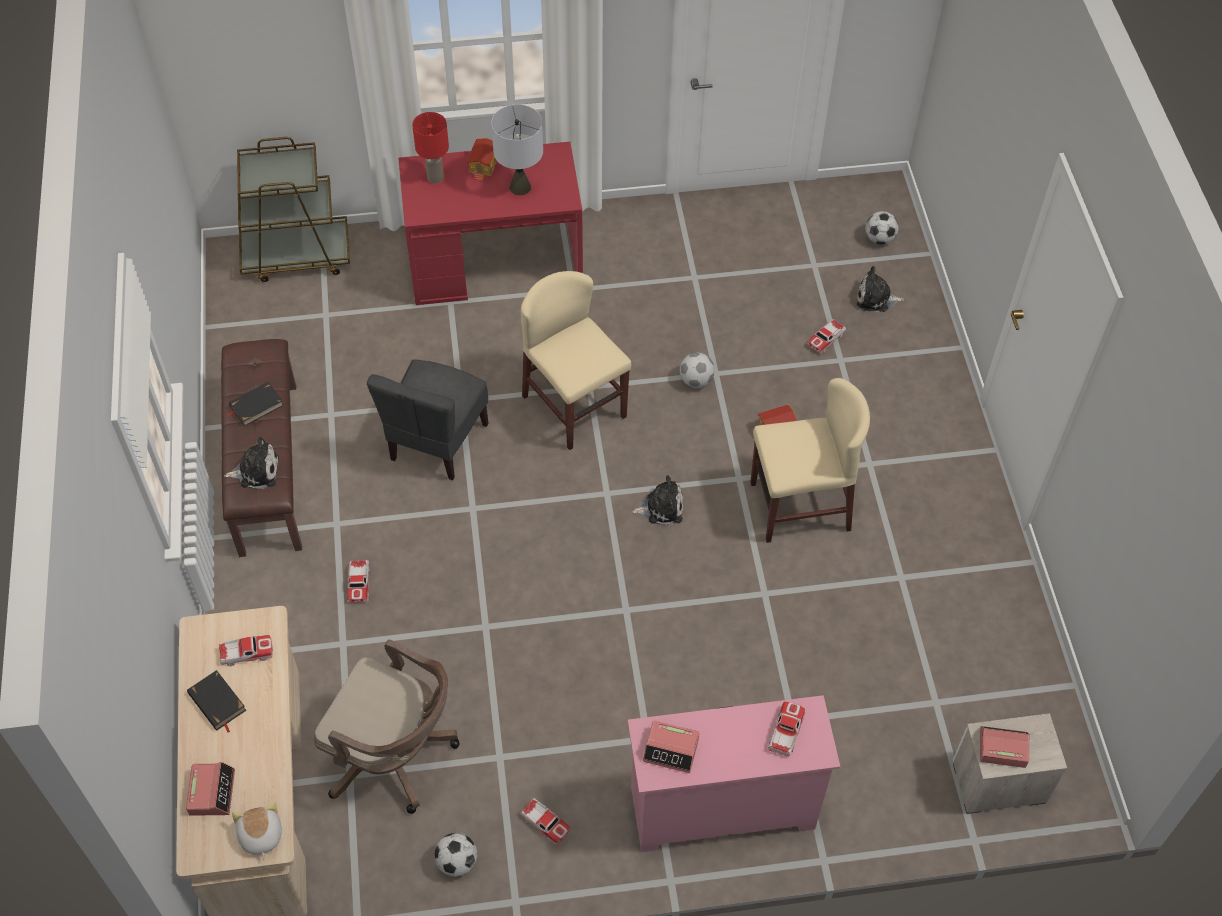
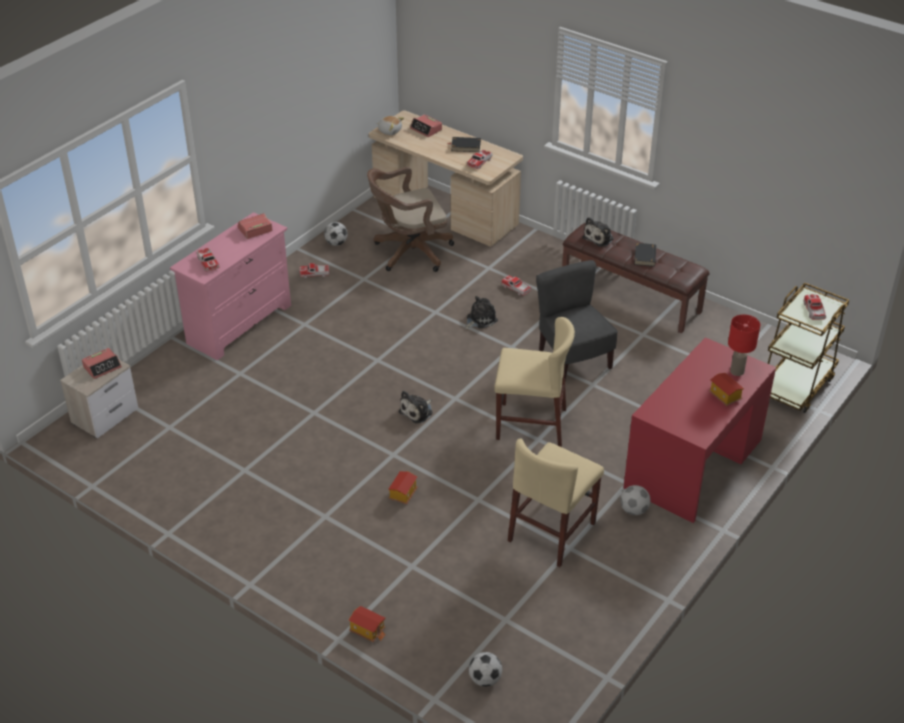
camera: 135 degrees right, 15 degrees down
(520, 187) = (685, 401): grey table lamp -> none
(696, 380) = (484, 487): football -> football (634, 510)
(799, 506) = (342, 465): beige chair -> beige chair (552, 532)
(826, 339) = (437, 572): toy car -> toy car (814, 311)
(876, 298) = (436, 628): plush toy -> plush toy (480, 319)
(932, 336) = (368, 630): none -> toy house

